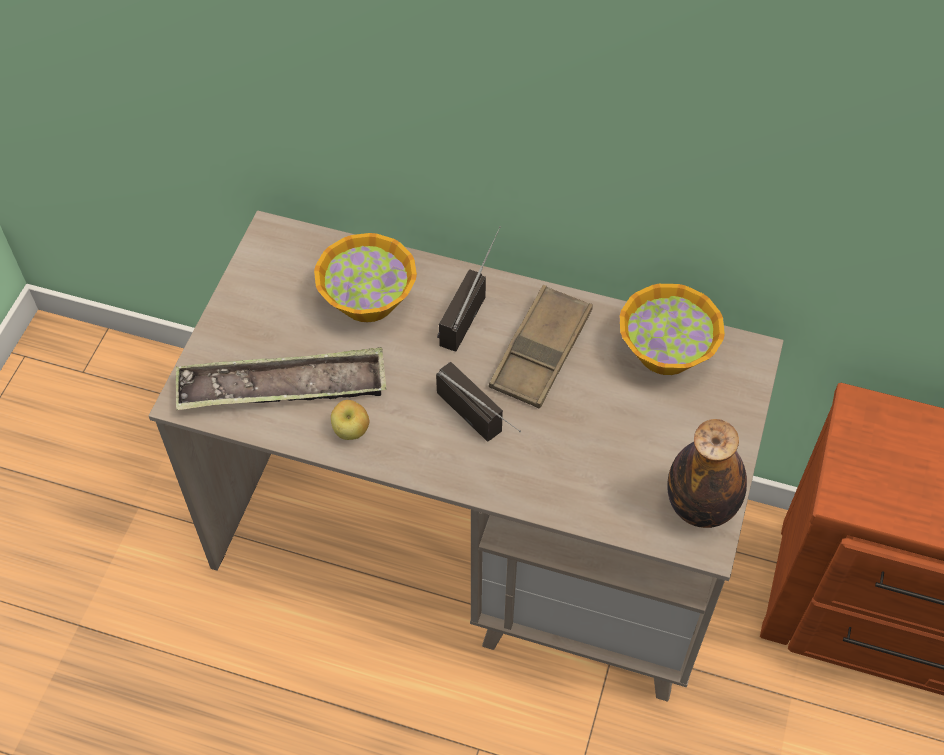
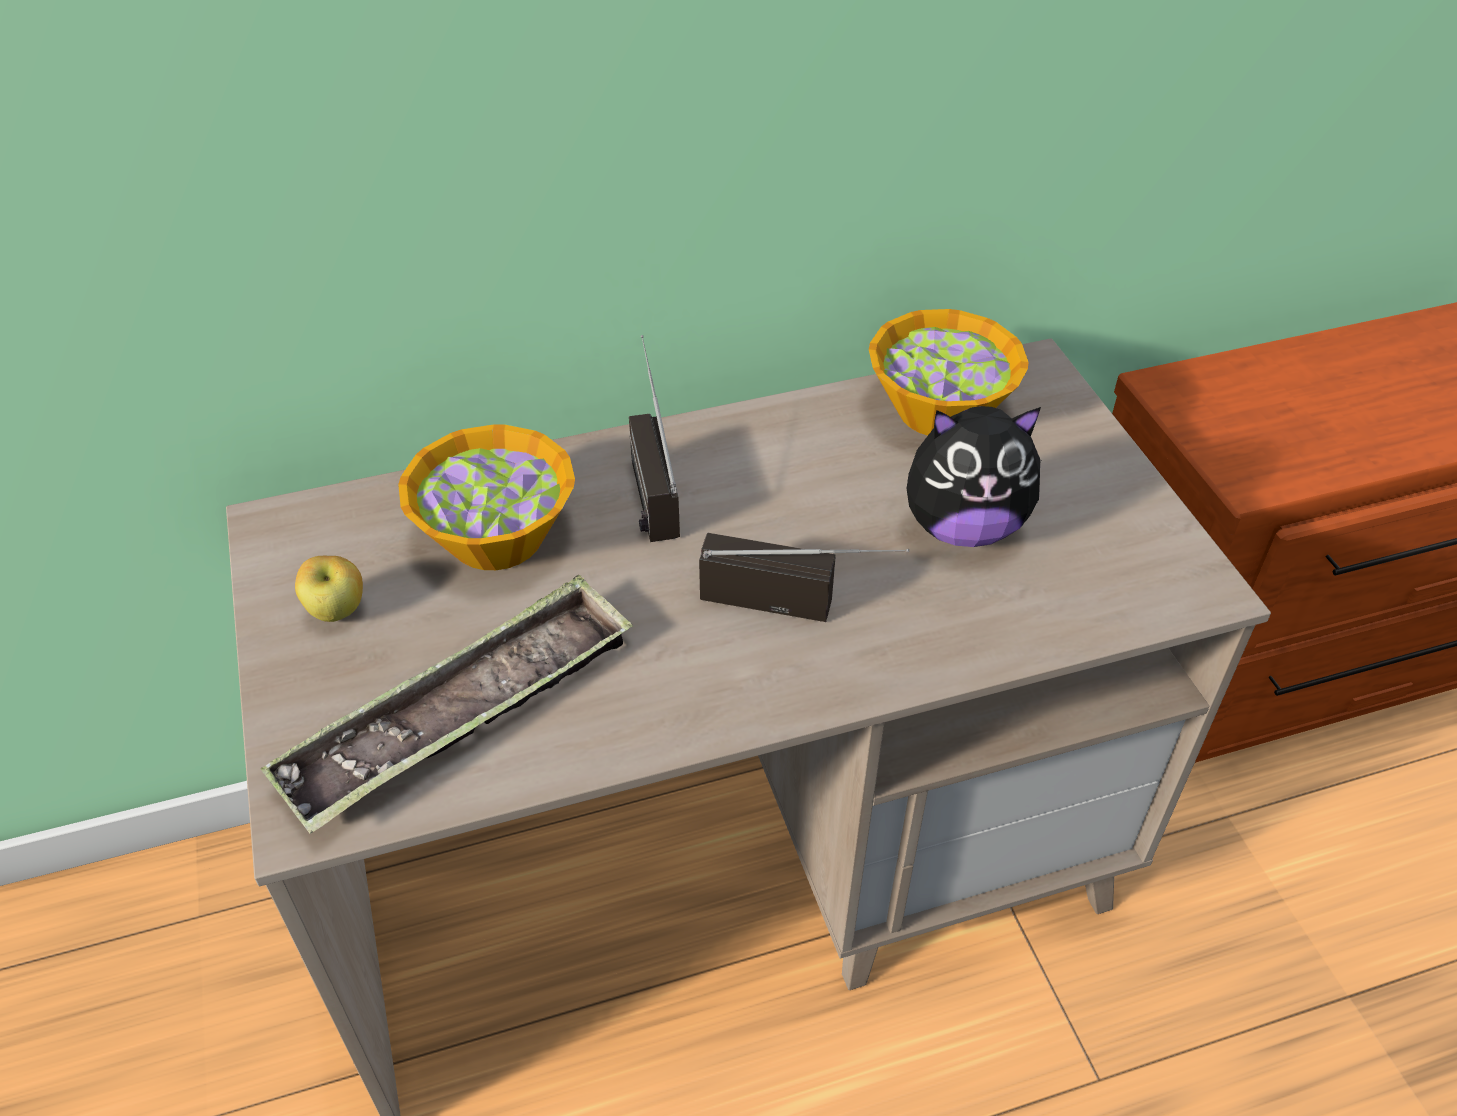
camera: 35 degrees left, 10 degrees down
(351, 431) = (620, 714): apple -> apple (337, 611)
(541, 352) = (791, 483): brown tray -> none
(609, 430) = (963, 526): none -> plush toy
(700, 506) = (1155, 552): bottle -> none

